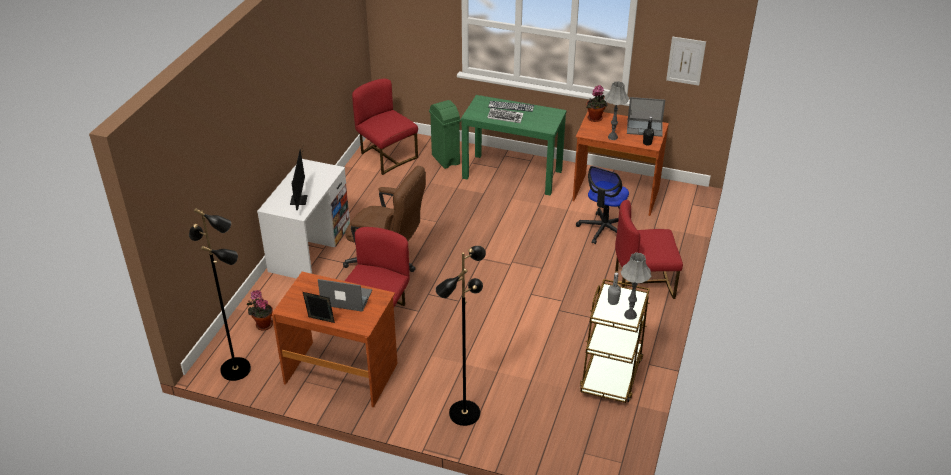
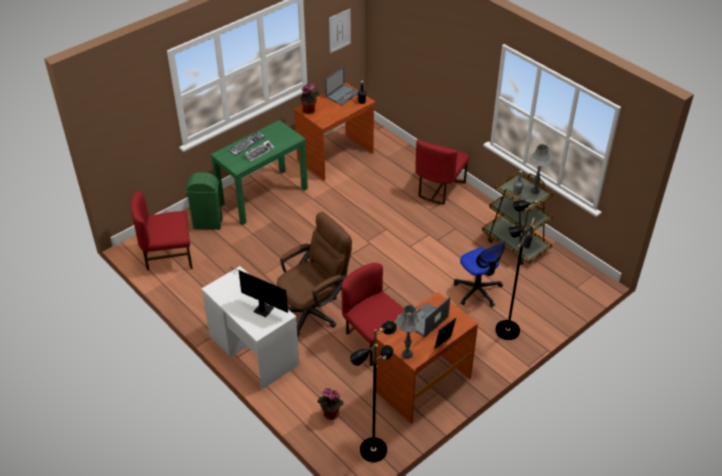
camera: 60 degrees left, 5 degrees up
(603, 229) = (369, 181): office chair -> office chair (477, 291)
(612, 137) = (340, 113): grey table lamp -> grey table lamp (407, 354)

